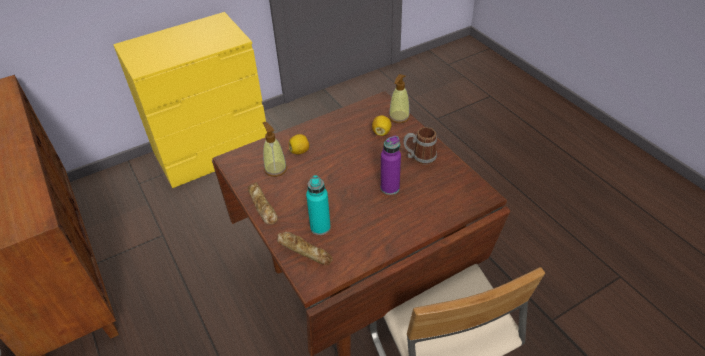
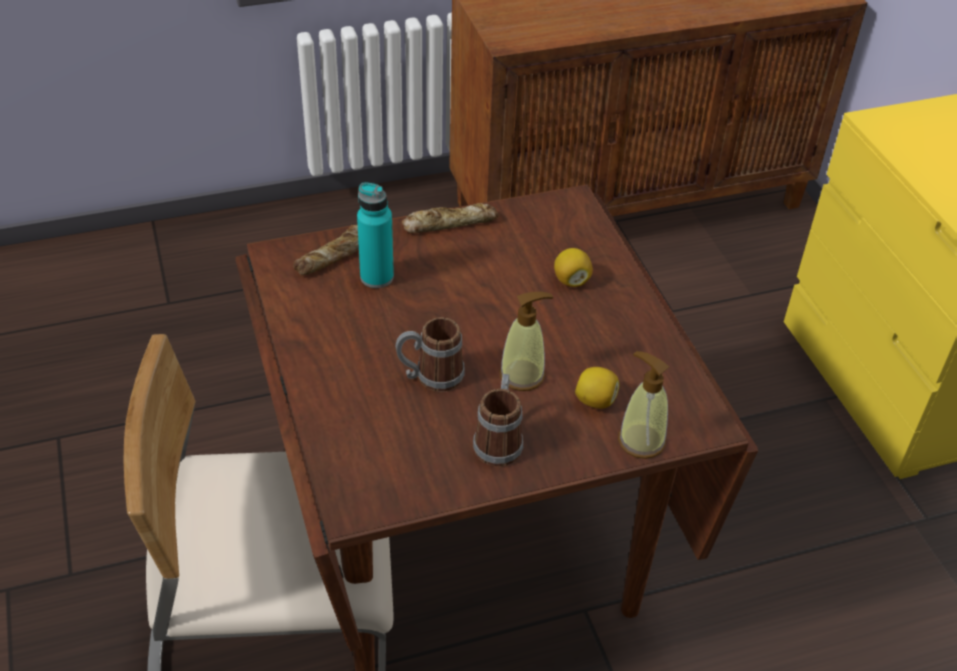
camera: 100 degrees right, 0 degrees up
(275, 169) = (533, 246): soap dispenser -> soap dispenser (522, 375)
(390, 188) = (430, 376): purple bottle -> mug

